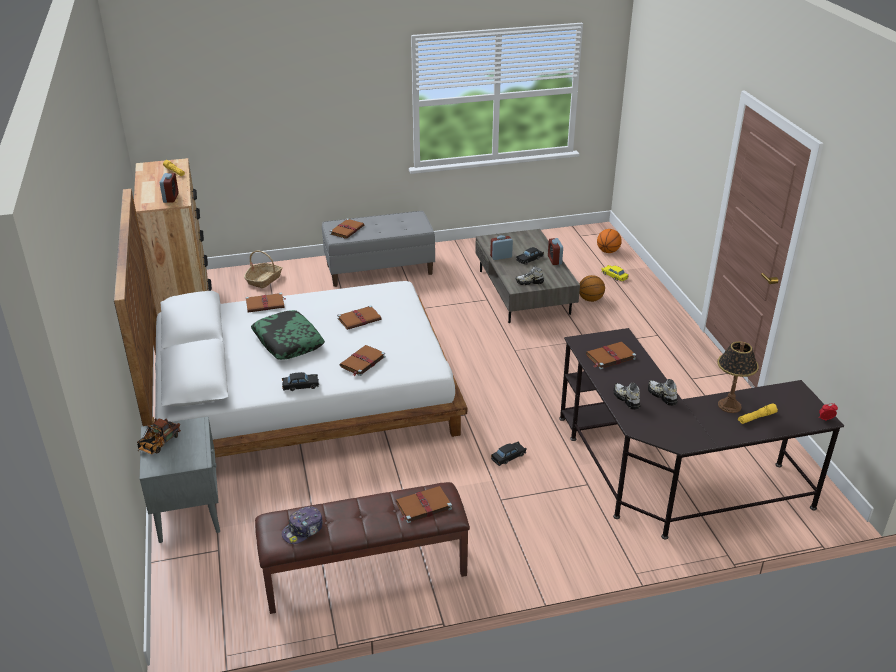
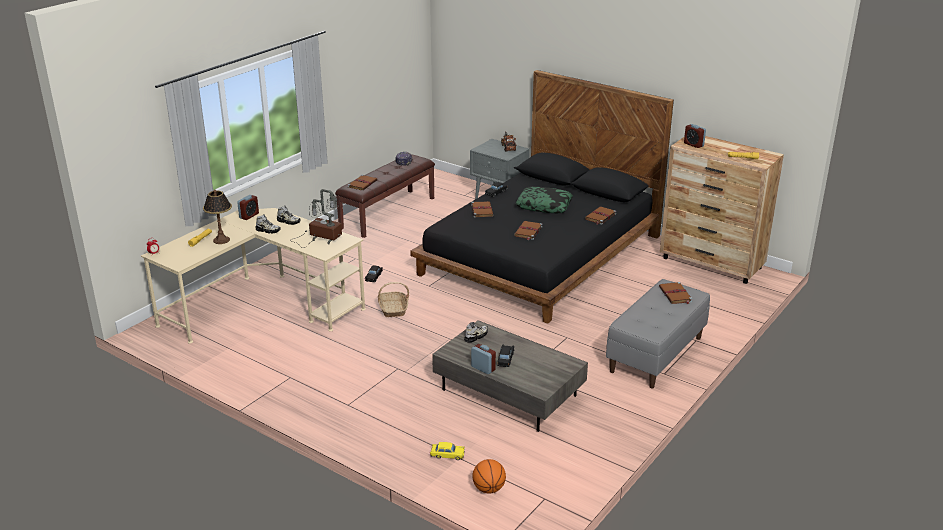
camera: 140 degrees right, 5 degrees down
(264, 280) = (716, 305): basket -> basket (393, 309)
(303, 395) = (540, 255): white bed -> black bed
(501, 256) = (533, 350): alarm clock -> alarm clock (249, 216)
(590, 299) = (441, 414): basketball -> none
(610, 357) = (320, 238): brown book -> table lamp
(669, 478) = (262, 305): black desk -> beige desk

